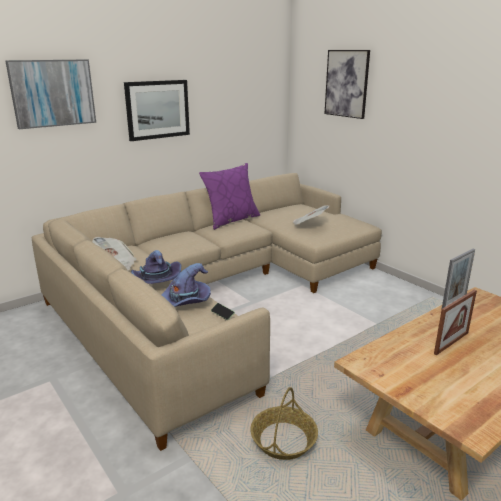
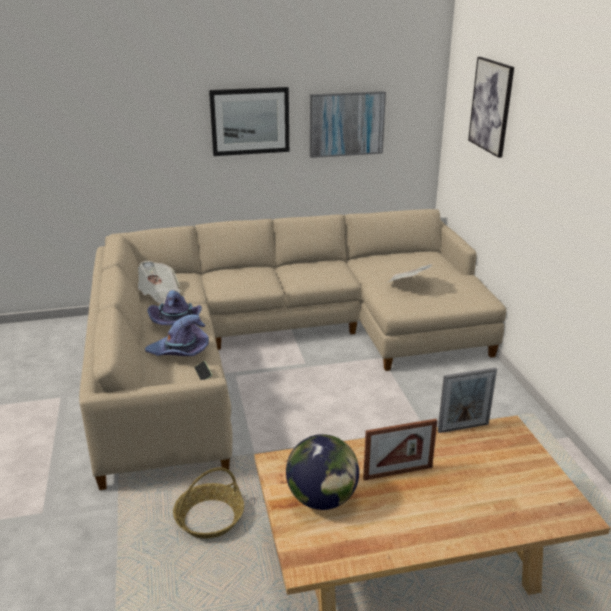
camera: 25 degrees right, 5 degrees up
(53, 93) = (128, 102): picture -> picture (346, 124)
(231, 220) = (325, 260): purple pillow -> none
(425, 378) = (322, 499): none -> globe

